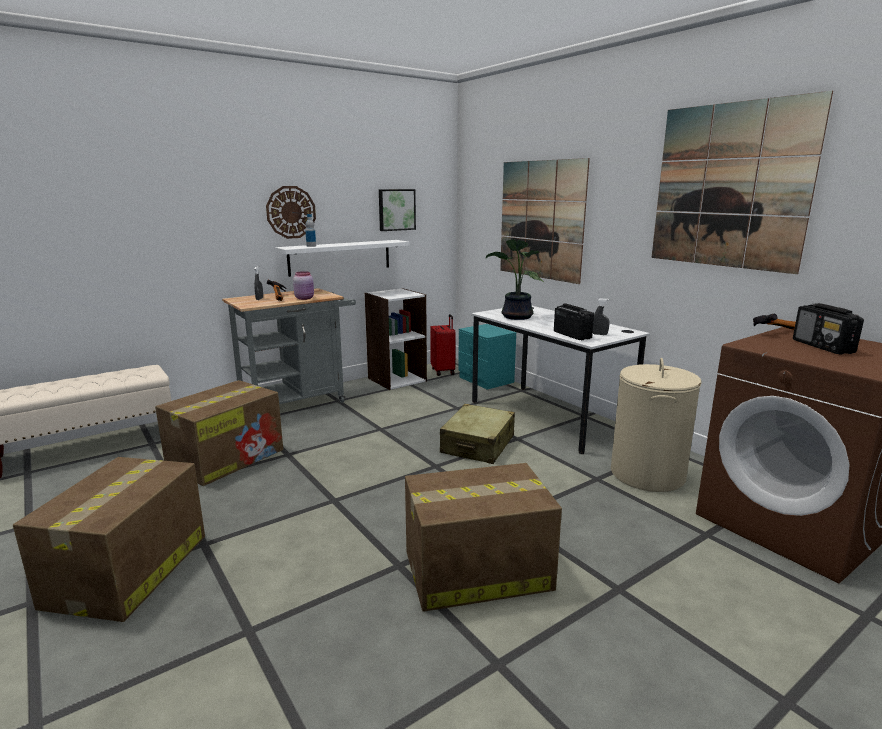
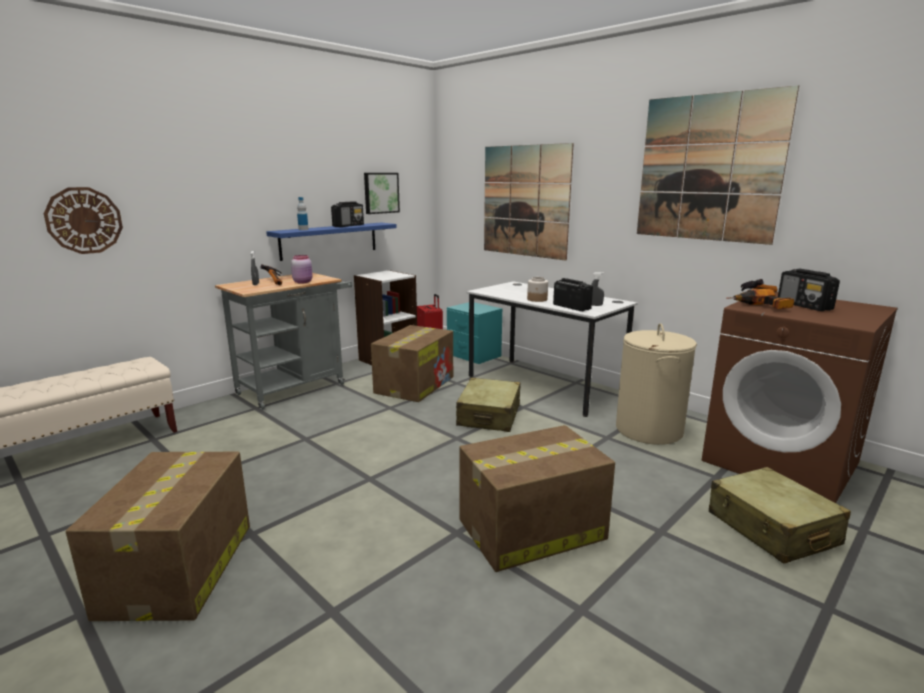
camera: 10 degrees left, 0 degrees up
(227, 457) = (242, 447): cardboard box -> cardboard box (415, 384)
(291, 212) = (281, 195): wall clock -> wall clock (84, 220)
(340, 257) = (329, 240): white shelf -> blue shelf
(359, 243) = (348, 226): none -> radio
(515, 317) = (510, 293): potted plant -> none
(540, 325) = (537, 299): none -> jar
(751, 601) = (772, 528): none -> beige suitcase
(768, 346) = (761, 307): none -> power drill

